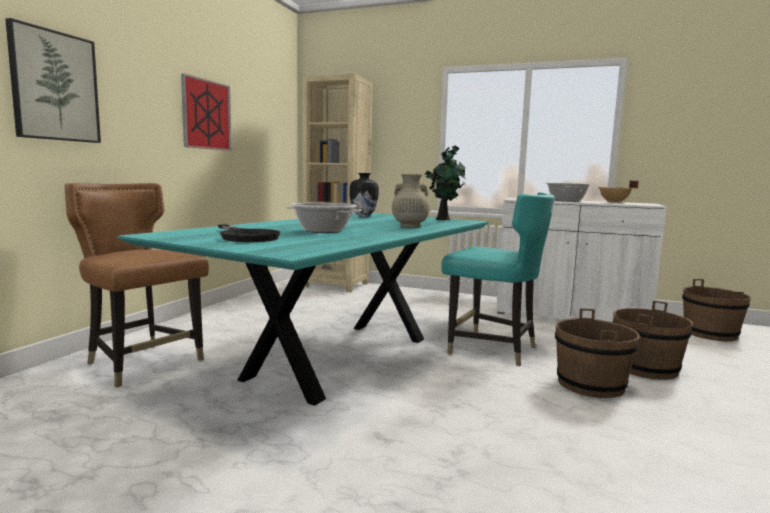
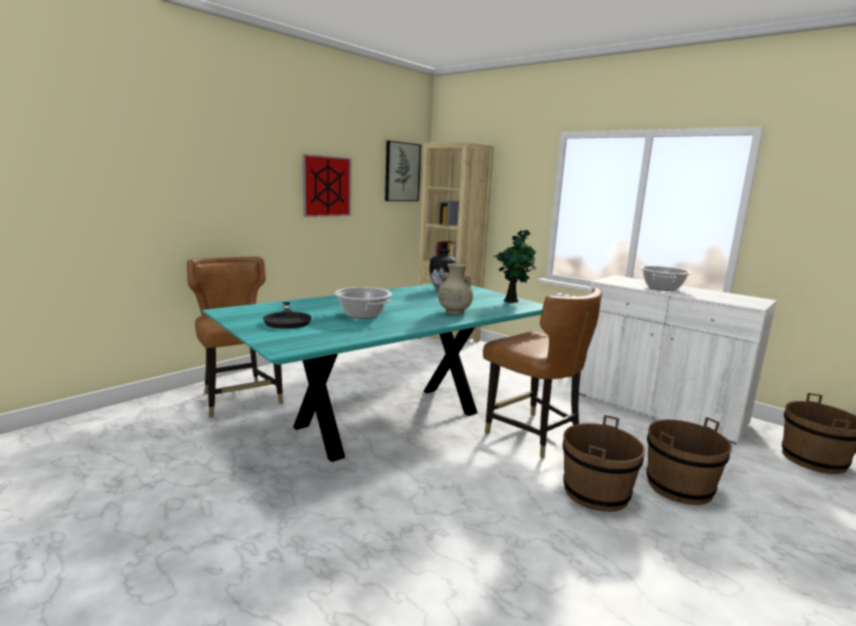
camera: 20 degrees right, 5 degrees up
(55, 86) = (190, 181): picture -> picture (402, 172)
(492, 349) = (533, 435): turquoise chair -> brown chair
(614, 202) = (718, 295): beige cooking pot -> none

